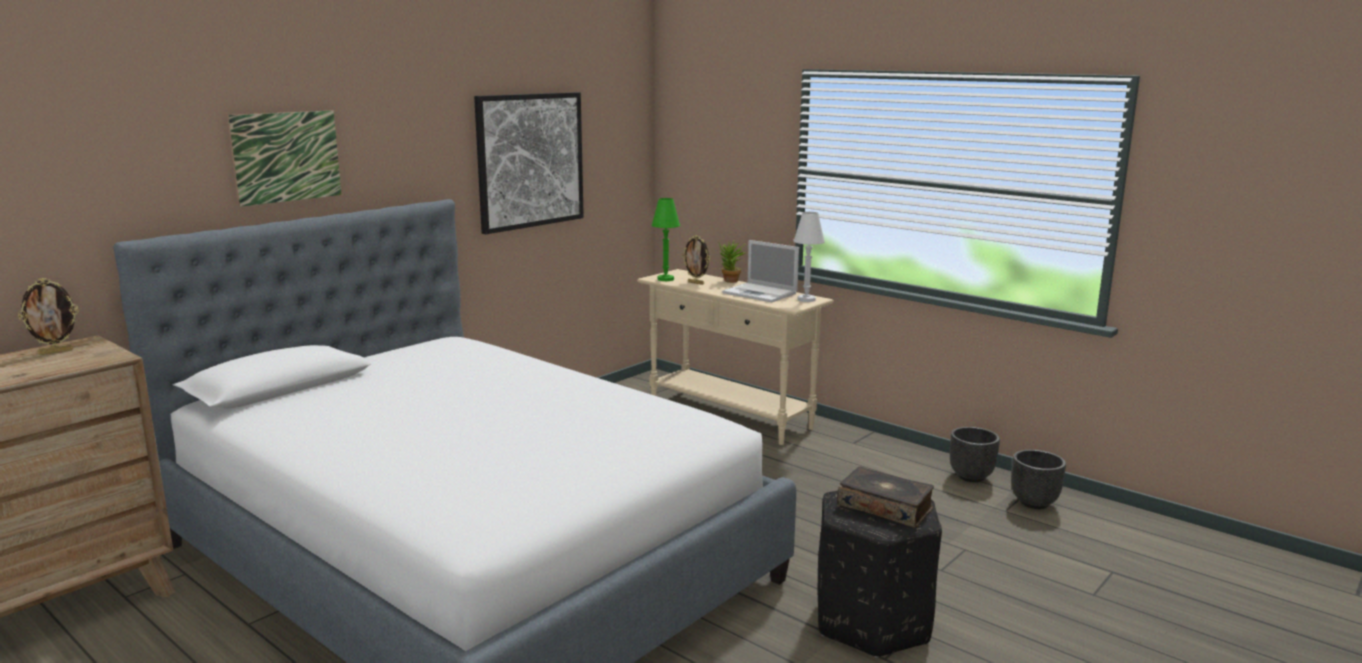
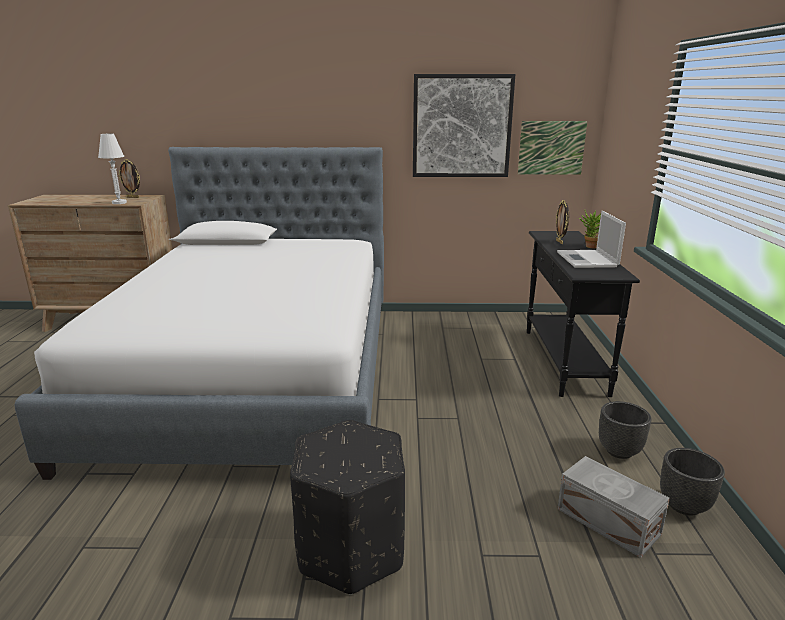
camera: 50 degrees right, 5 degrees up
(286, 157) = (272, 108): picture -> picture (551, 148)
(665, 279) = (546, 235): green table lamp -> none
(730, 416) = (564, 361): beige console table -> black console table
(806, 299) = (611, 273): white table lamp -> white table lamp (119, 203)
(885, 507) = (351, 452): book -> none
(959, 509) = (608, 522): none -> grey storage box
(1034, 503) = (707, 568): black planter -> black planter (620, 451)

